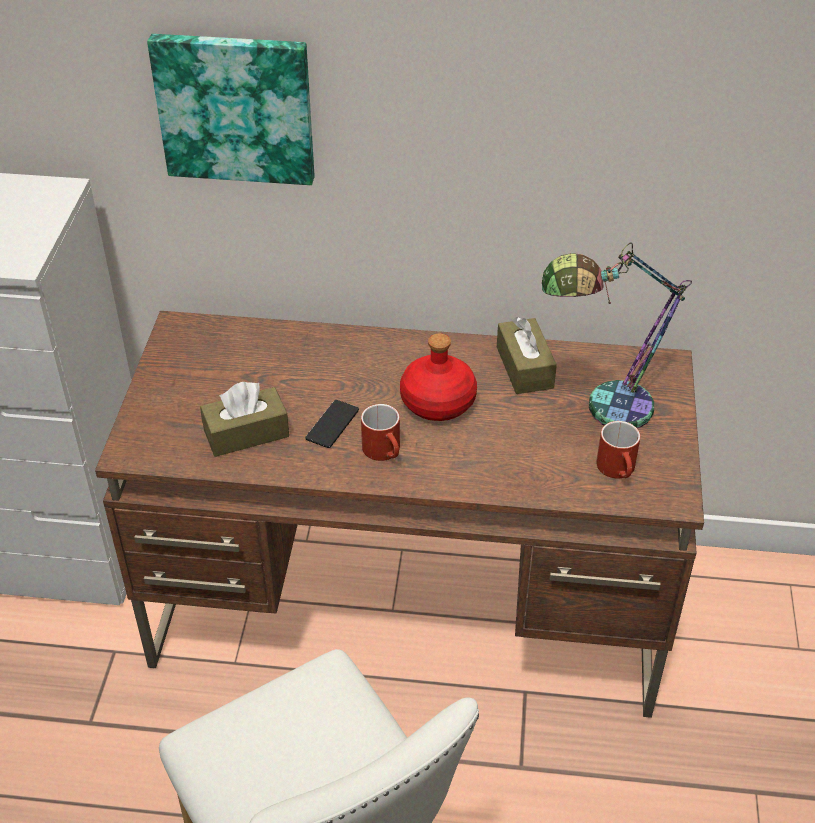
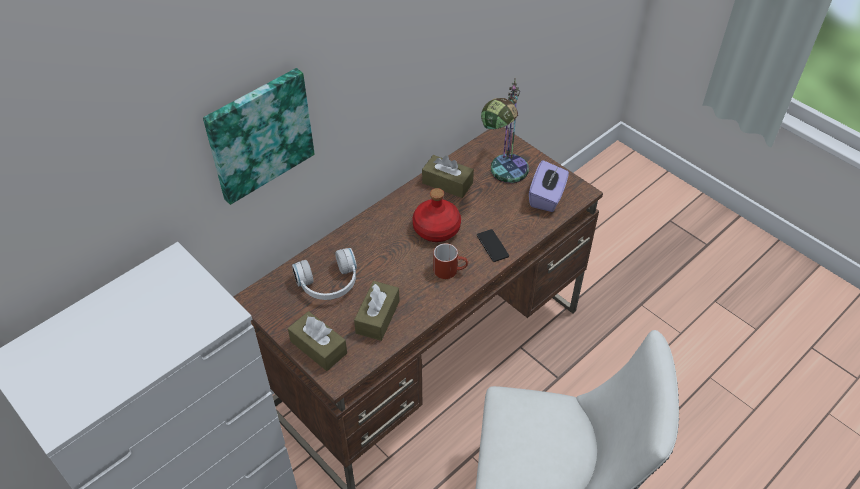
camera: 50 degrees left, 5 degrees up
(156, 413) = (318, 347): none -> brown tissue box
(253, 367) = (329, 284): none -> white headphones
(332, 424) = (409, 278): phone -> phone (492, 246)
(619, 470) = (547, 197): red mug -> purple tissue box

